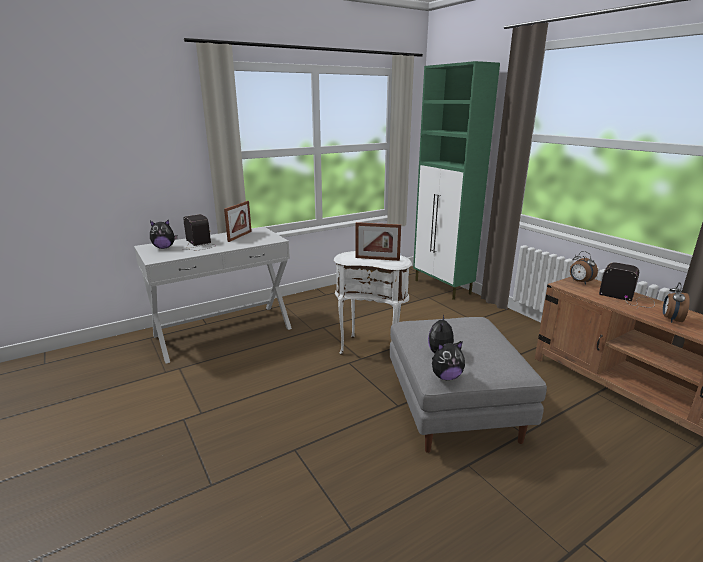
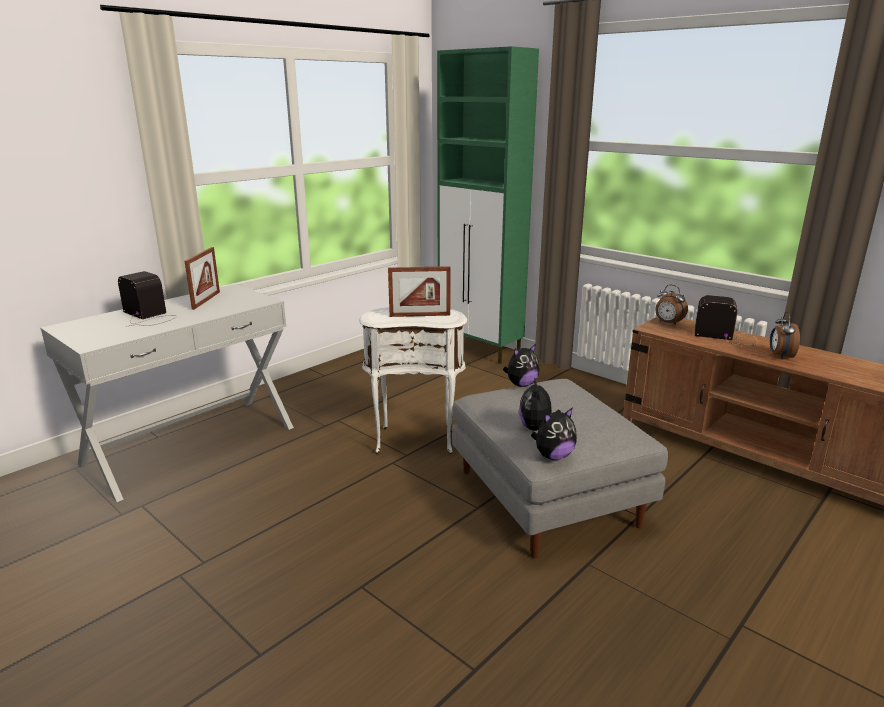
camera: 15 degrees left, 0 degrees up
(164, 247) = (94, 326): plush toy -> plush toy (521, 384)

